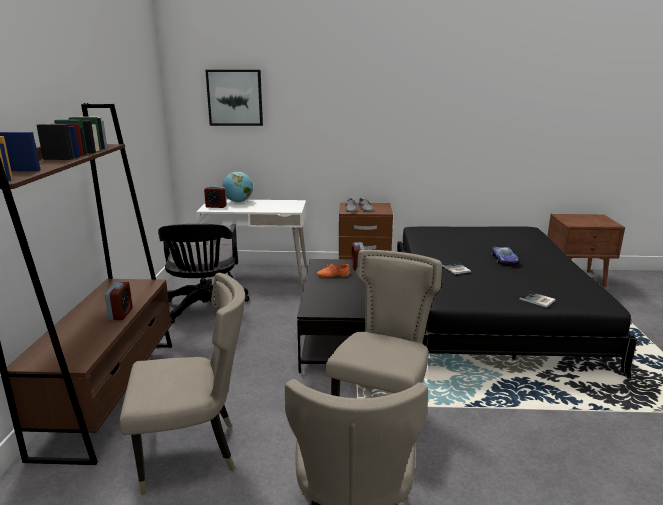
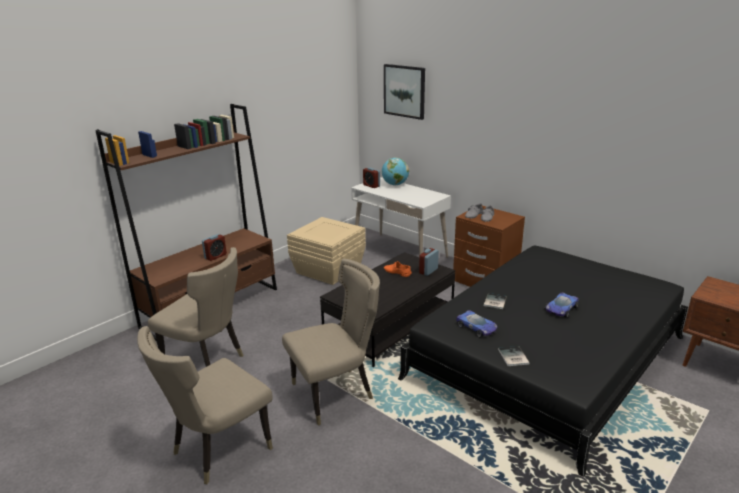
camera: 40 degrees right, 5 degrees up
(204, 309) = (328, 269): black office chair -> beige storage box
(478, 290) = (477, 327): none -> toy car

